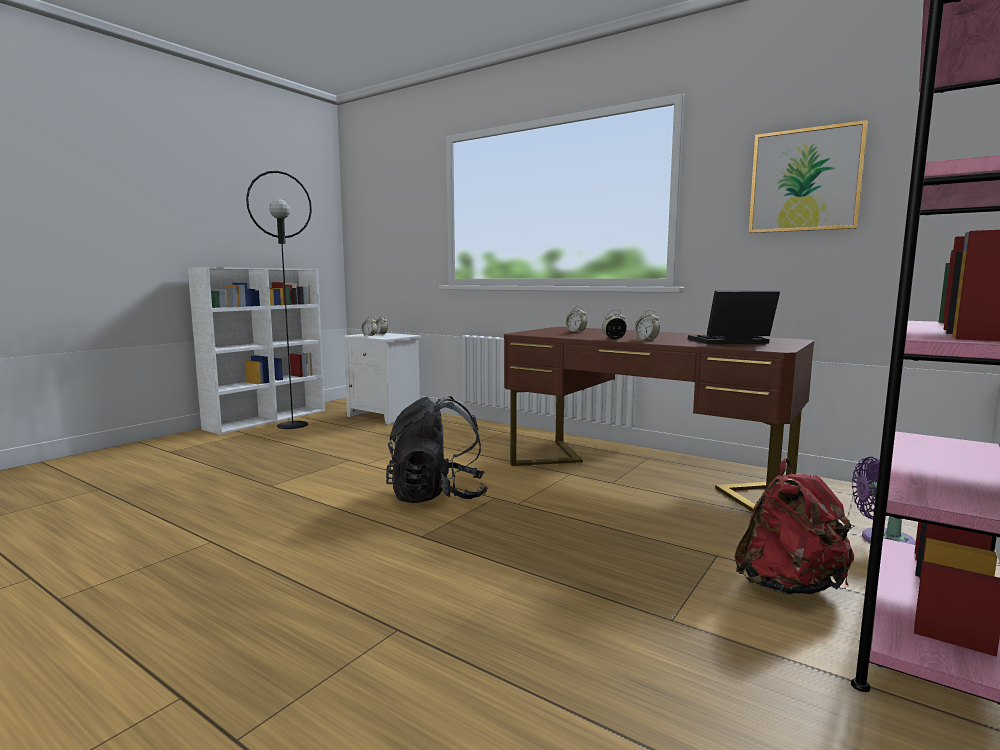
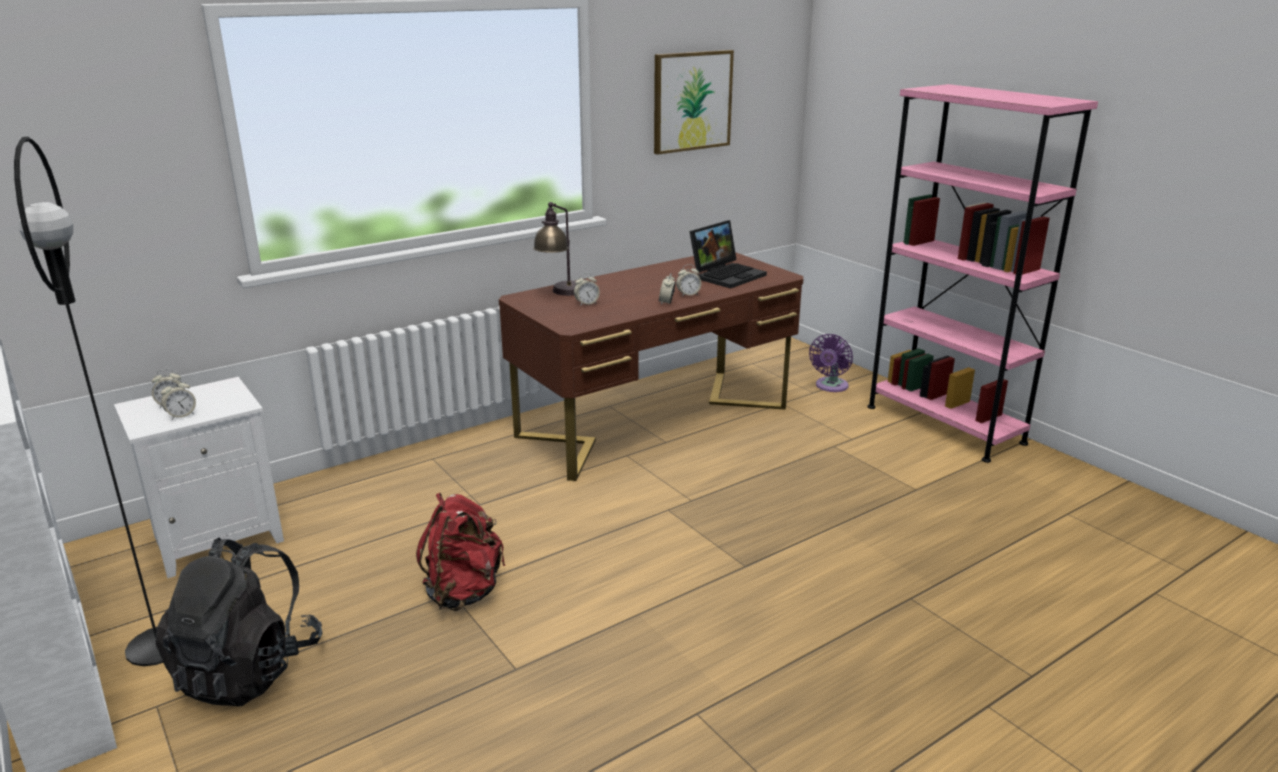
camera: 70 degrees left, 15 degrees up
(437, 496) = (641, 542): black backpack -> black backpack (248, 670)
(588, 329) = (561, 293): none -> table lamp
(729, 342) = (727, 275): laptop -> laptop turned 150 degrees counterclockwise
(789, 586) = (883, 438): red backpack -> red backpack (464, 592)

